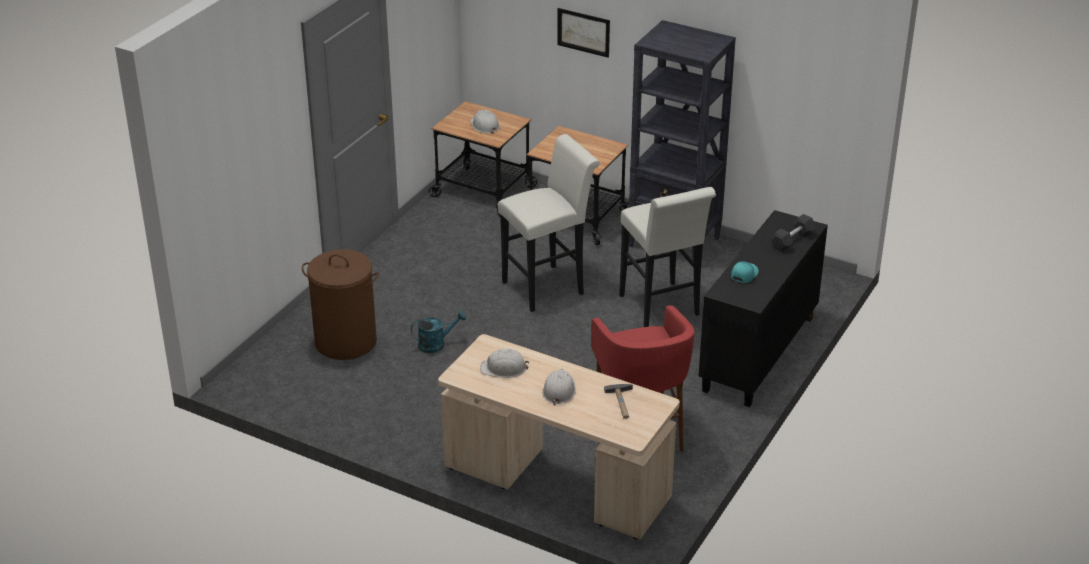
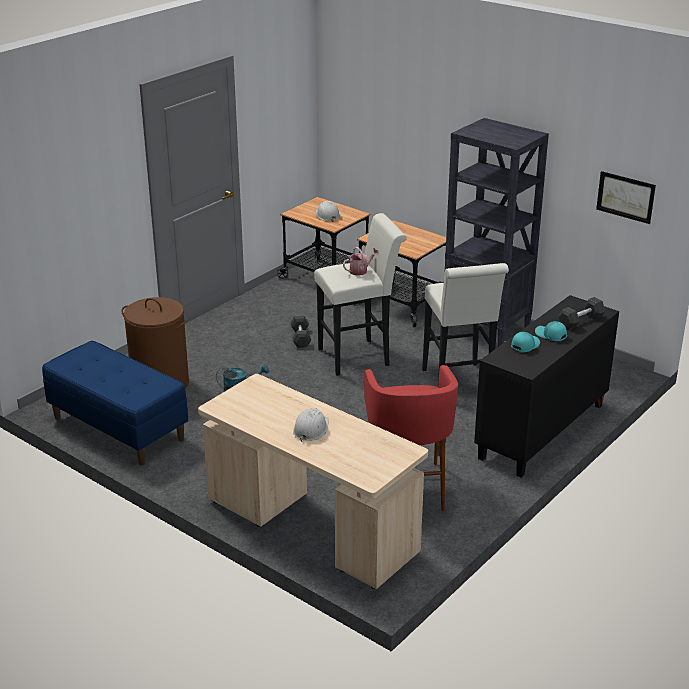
camera: 10 degrees right, 5 degrees down
(319, 398) = (117, 428): none -> blue bench
(479, 270) = (300, 338): none -> grey dumbbell
(504, 368) = (264, 404): white hard hat -> none
(549, 199) = (360, 270): none -> watering can
(583, 32) = (417, 132): picture -> picture (625, 197)
(622, 403) = (369, 447): hammer -> none
(766, 260) = (550, 335): none -> turquoise cap

